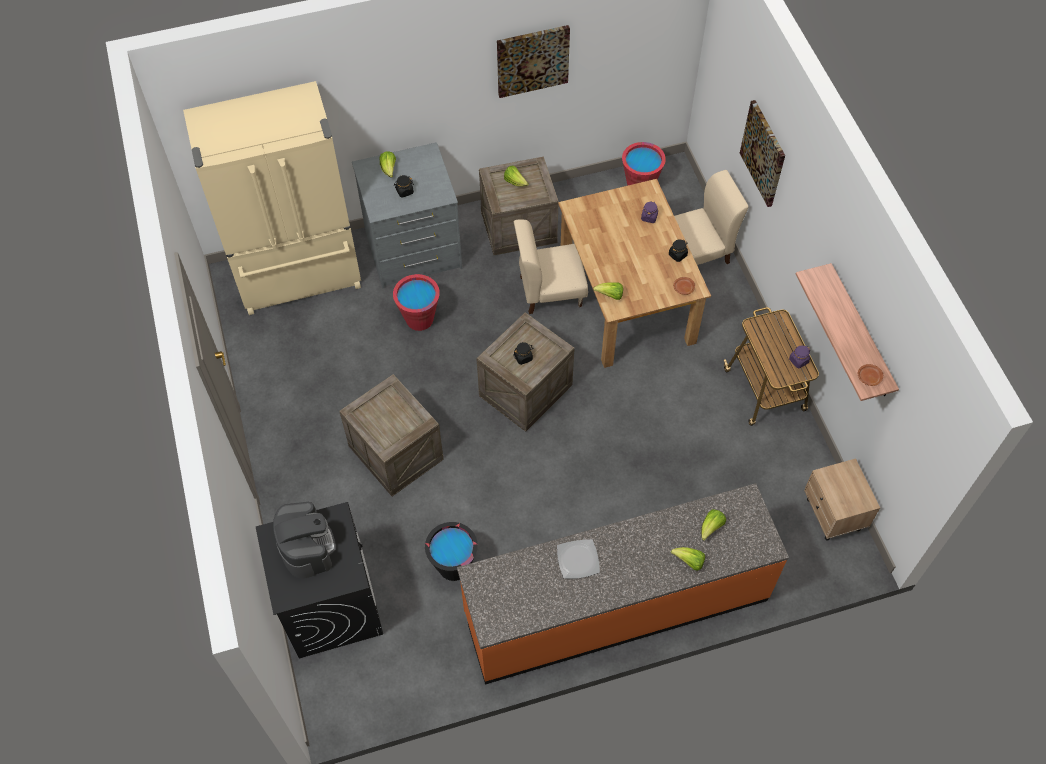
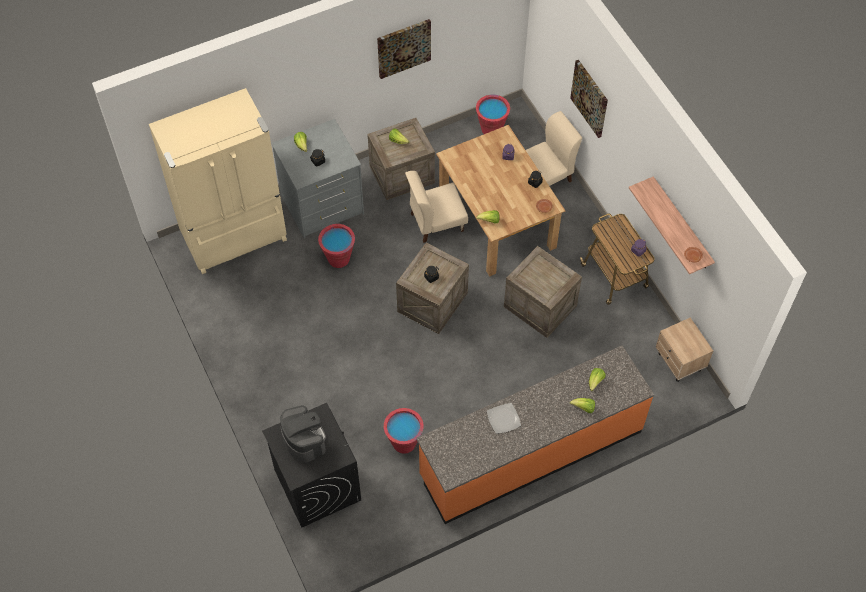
camera: 10 degrees left, 0 degrees up
(395, 452) = (341, 364): crate -> crate (539, 306)
(454, 566) = (404, 442): black bucket -> red bucket

